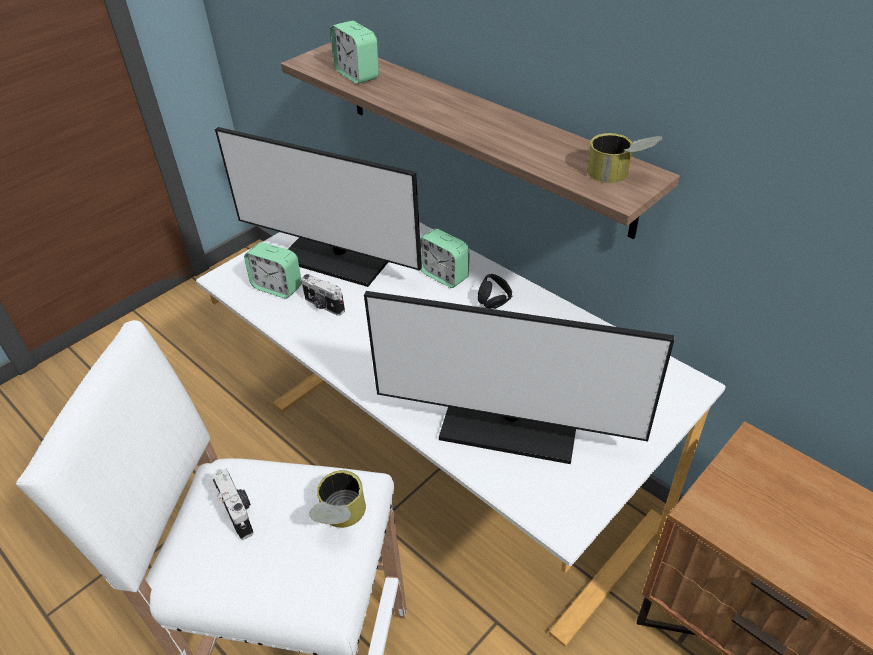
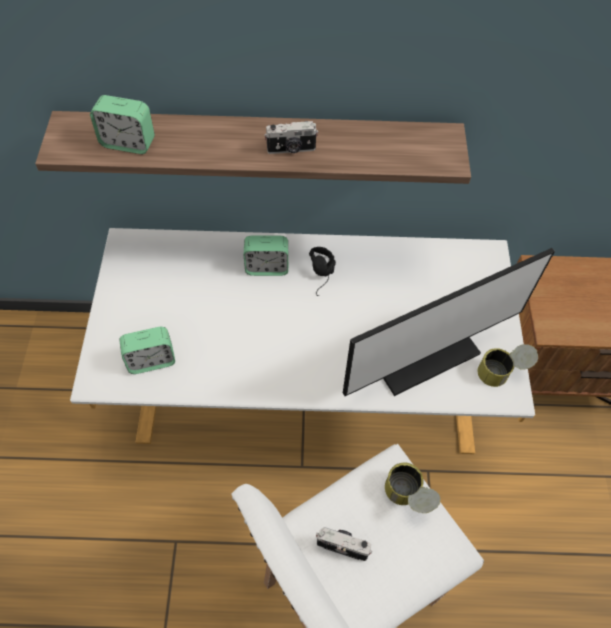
camera: 45 degrees left, 15 degrees up
(323, 306) = (207, 351): camera -> camera (291, 149)
(335, 260) = (170, 306): monitor -> none
(619, 176) = (432, 145): can -> can (502, 372)

